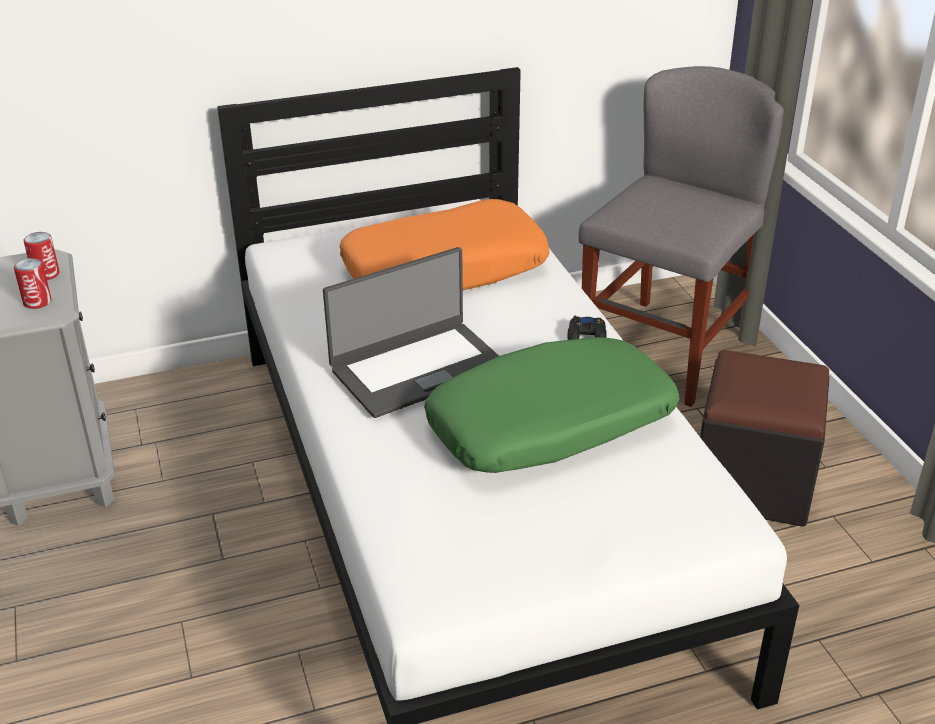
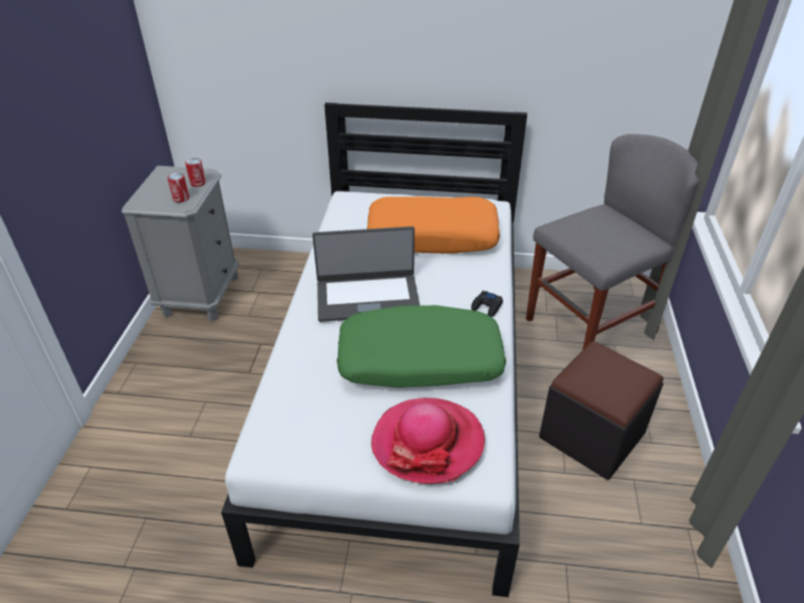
camera: 25 degrees right, 5 degrees up
(637, 514) = (428, 442): none -> hat

